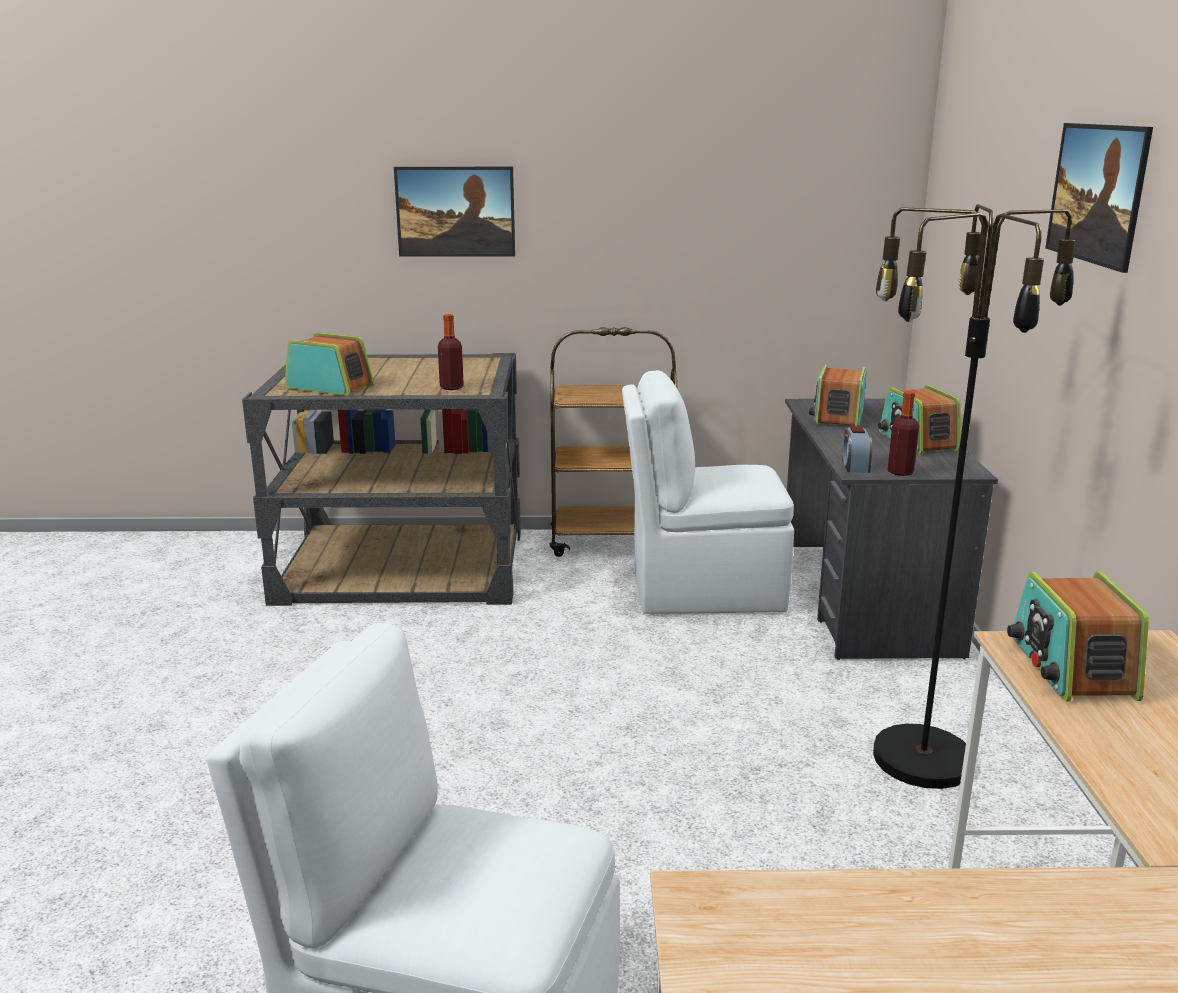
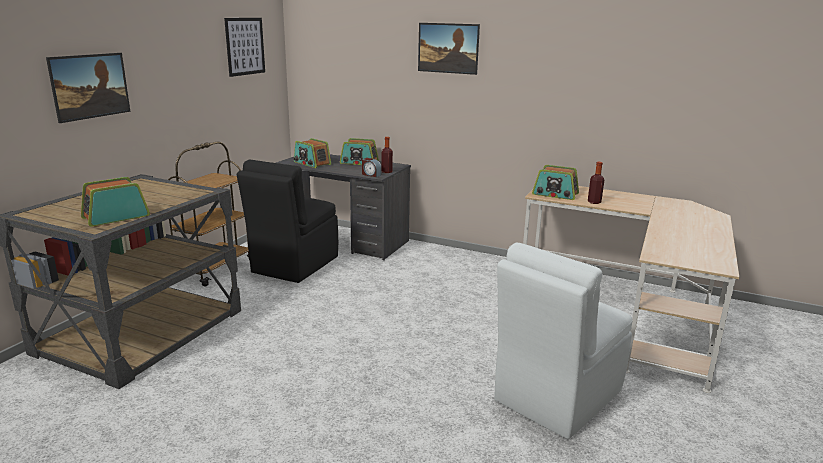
camera: 65 degrees left, 0 degrees up
(451, 387) = (182, 195): bottle -> bottle (594, 202)
(702, 590) = (294, 265): white chair -> black chair
(798, 169) = (245, 46): none -> picture
(920, 758) = (459, 269): floor lamp -> none

